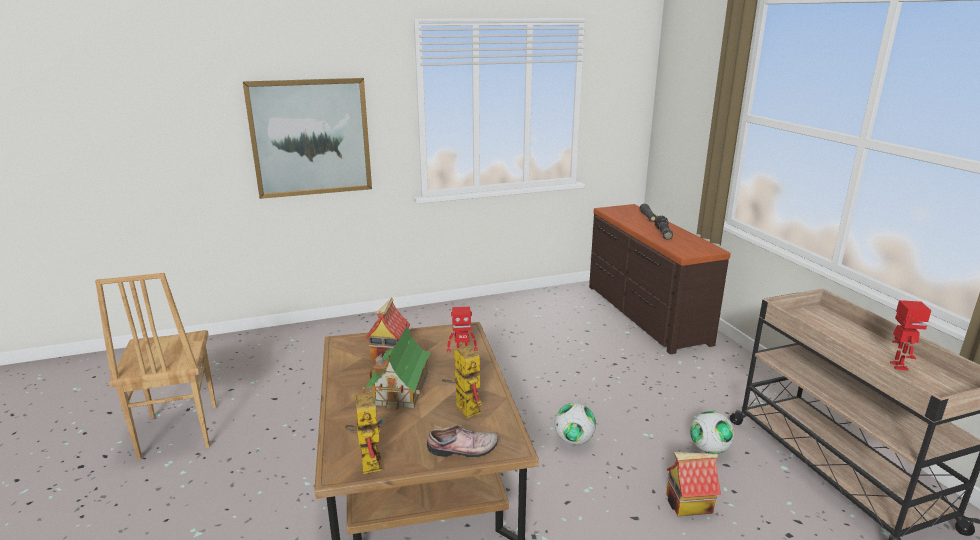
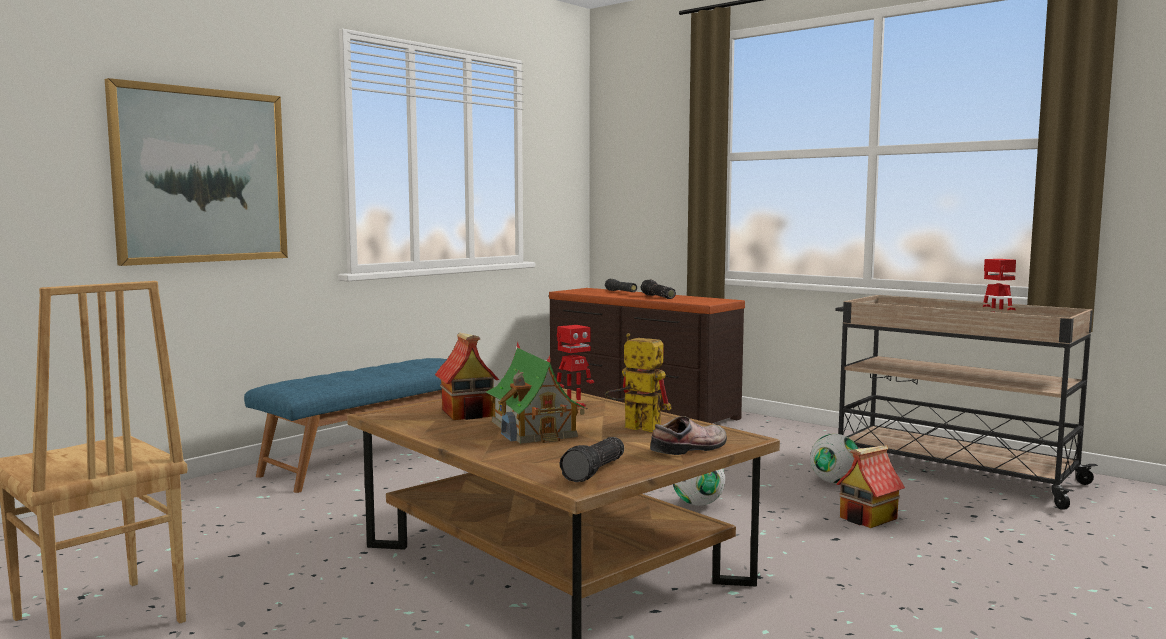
camera: 30 degrees left, 15 degrees down
(367, 459) = (596, 471): toy robot -> flashlight
(420, 326) = (374, 458): none -> blue bench

